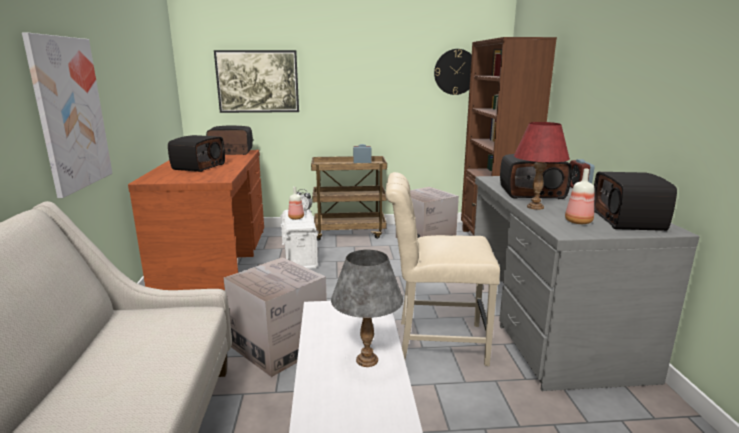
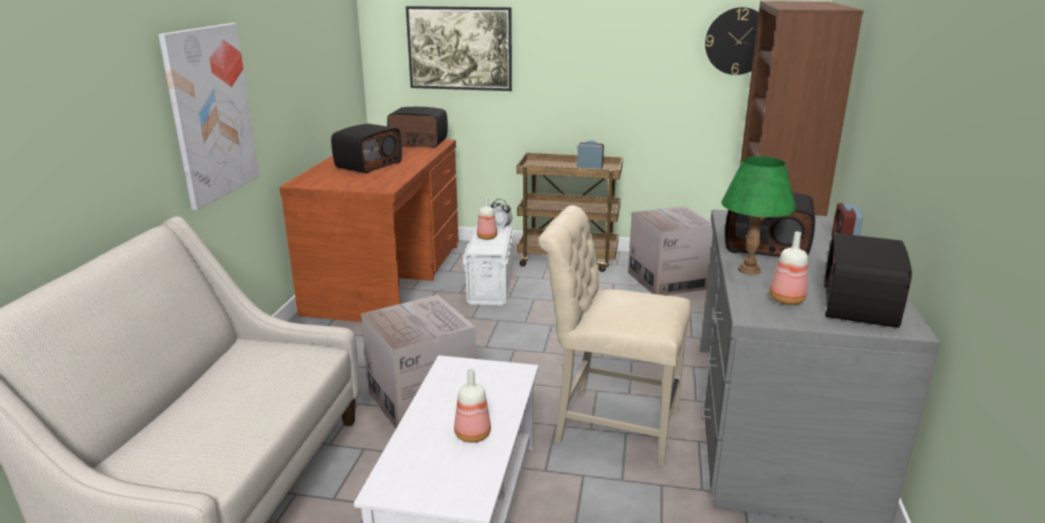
camera: 15 degrees right, 5 degrees up
(367, 360) = (472, 435): grey table lamp -> bottle
(535, 207) = (749, 270): red table lamp -> green table lamp

